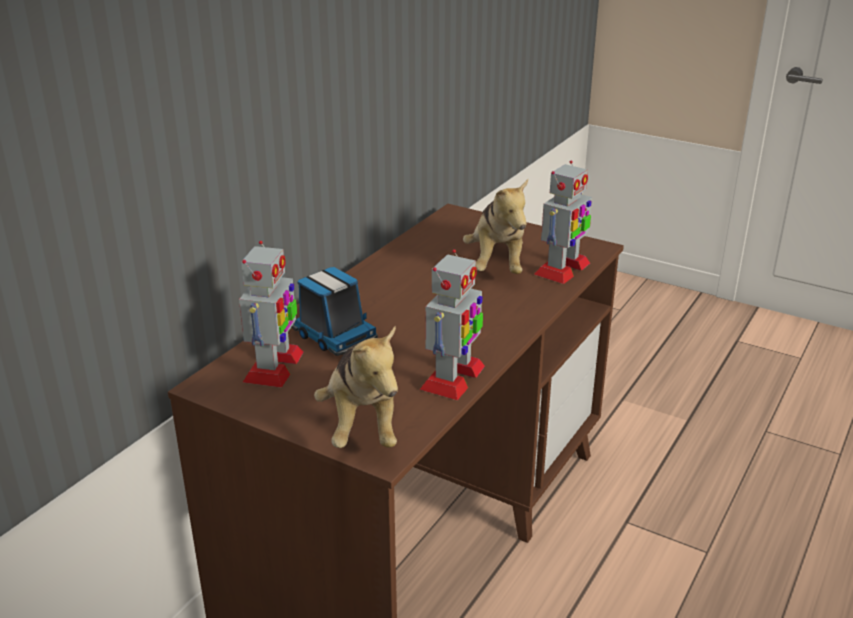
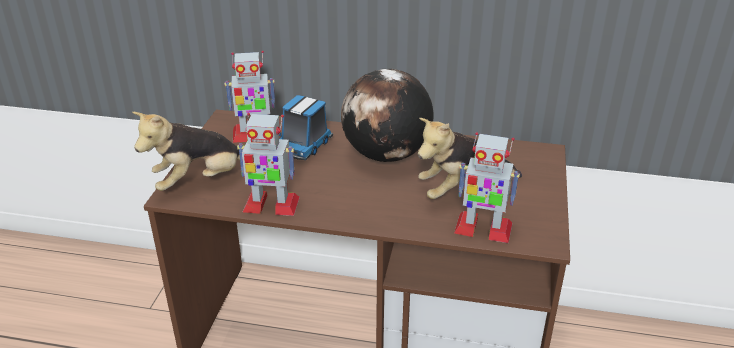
camera: 70 degrees right, 5 degrees up
(398, 290) = (386, 155): none -> globe

